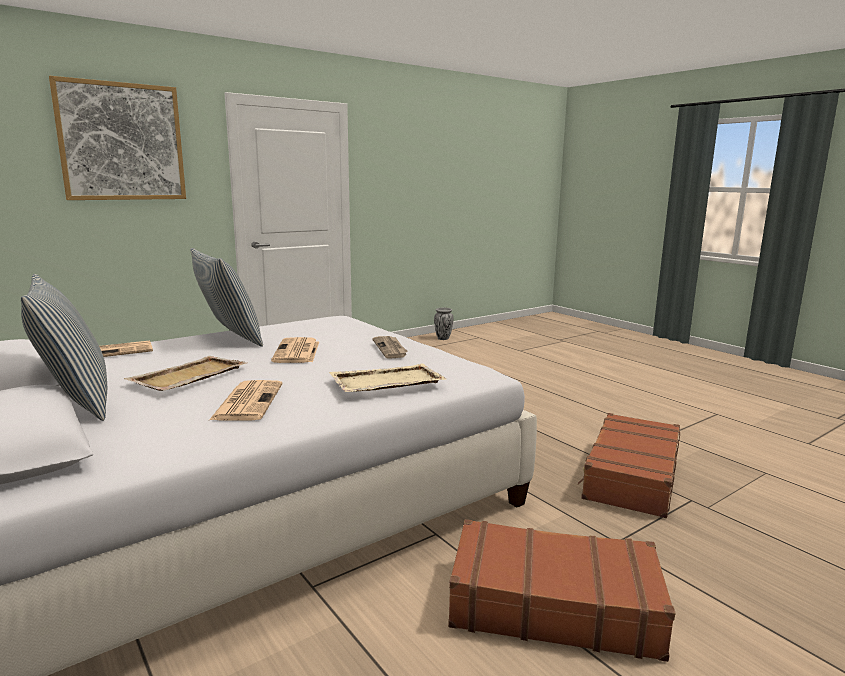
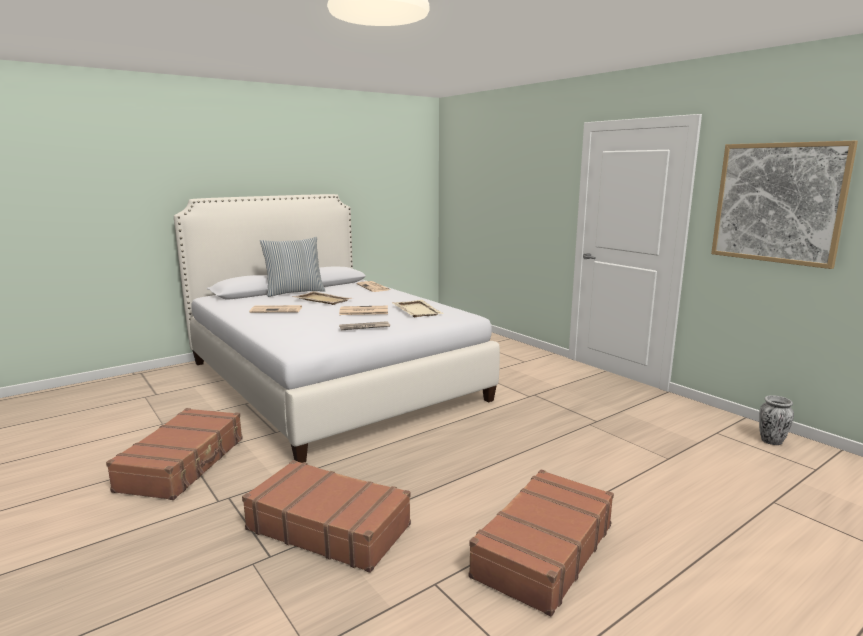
camera: 90 degrees right, 0 degrees up
(122, 142) = (520, 168): picture -> picture (778, 203)
(229, 339) = (399, 300): pillow -> none
(386, 381) = (288, 327): beige tray -> beige tray (417, 310)
(606, 404) = (542, 550): none -> brown suitcase

